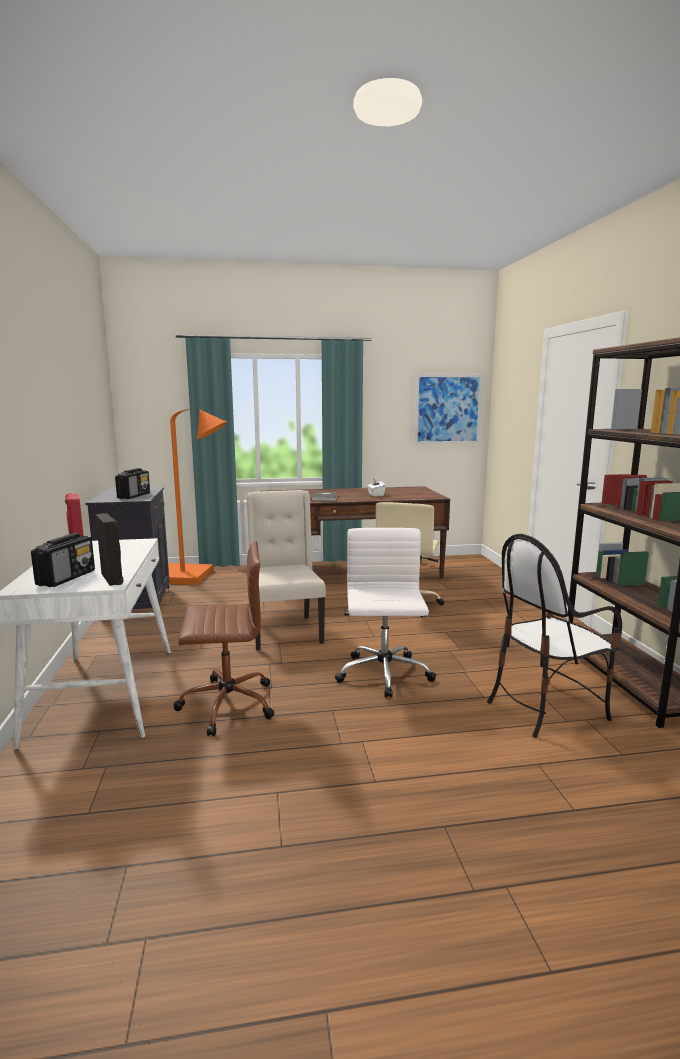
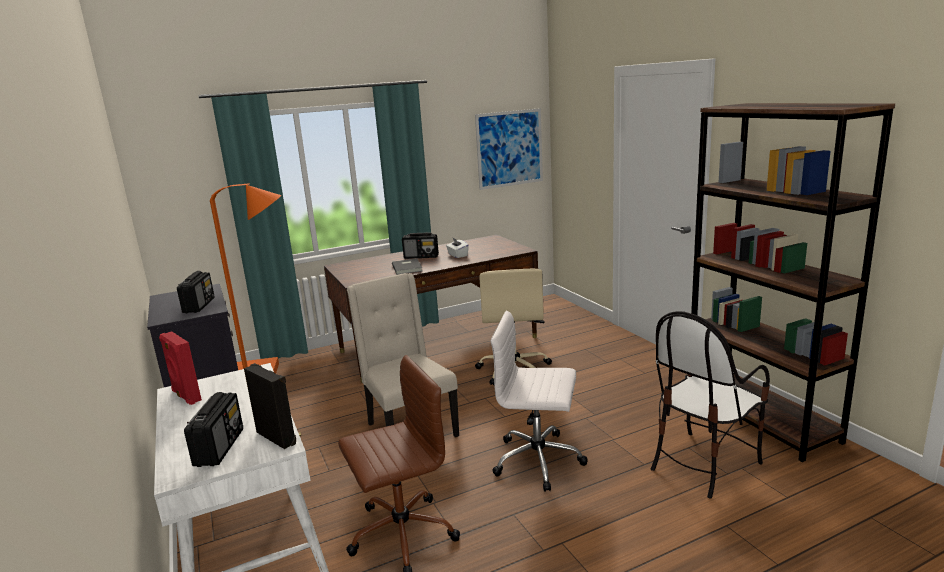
camera: 15 degrees left, 5 degrees up
(344, 493) = (421, 256): none -> radio
(384, 675) = (539, 460): white office chair -> white office chair turned 60 degrees counterclockwise

